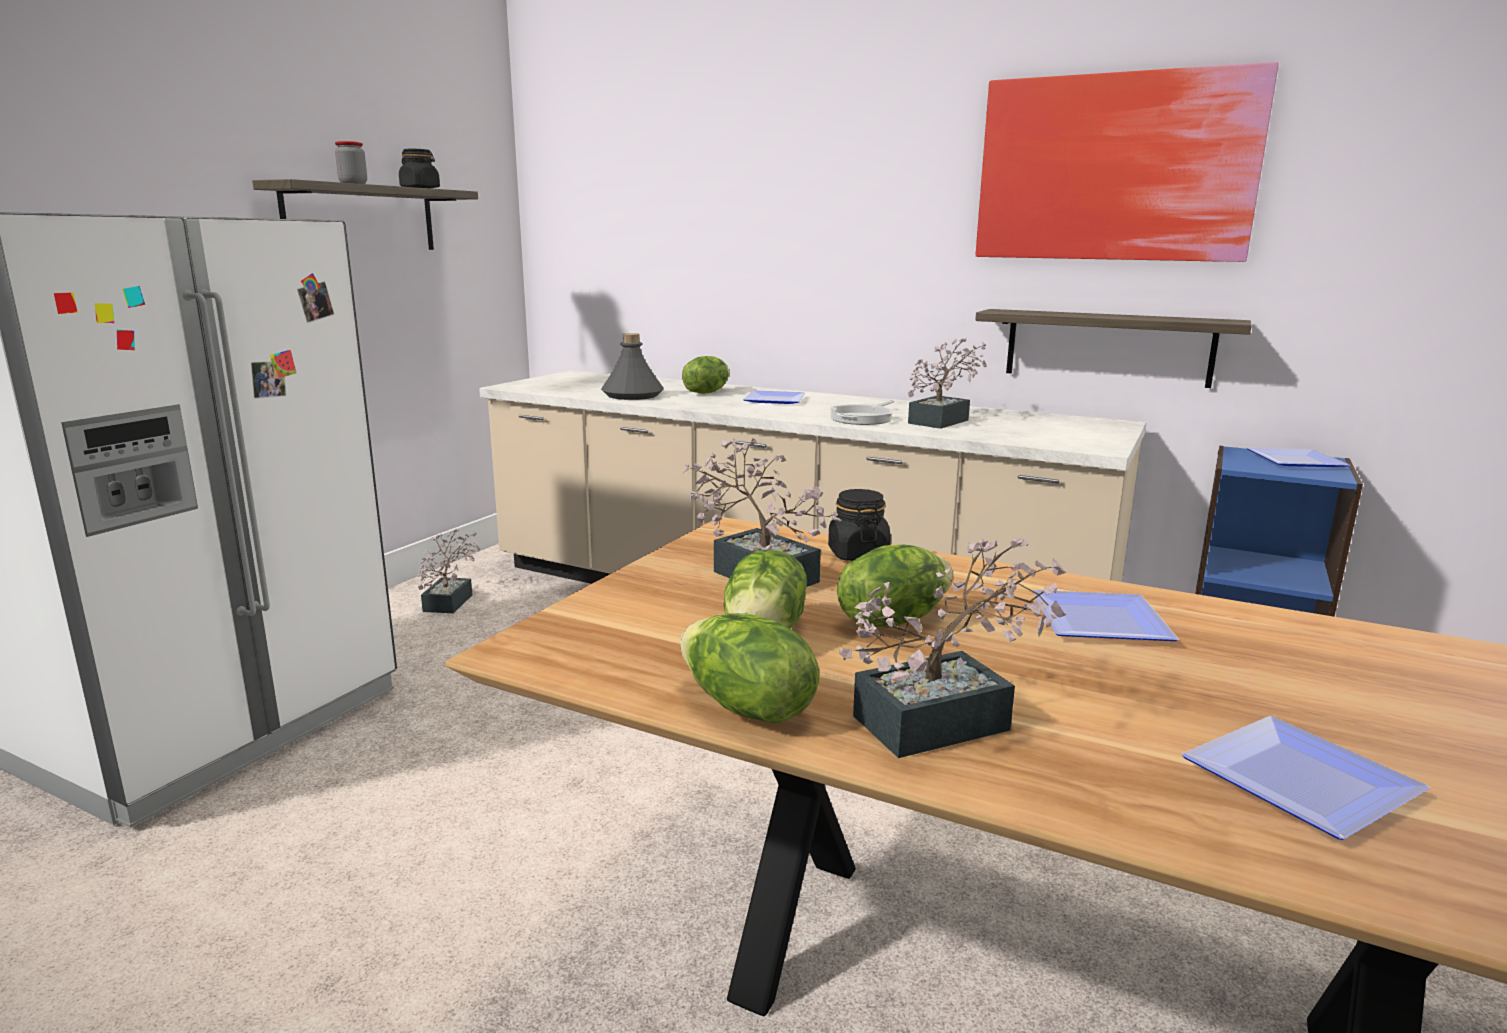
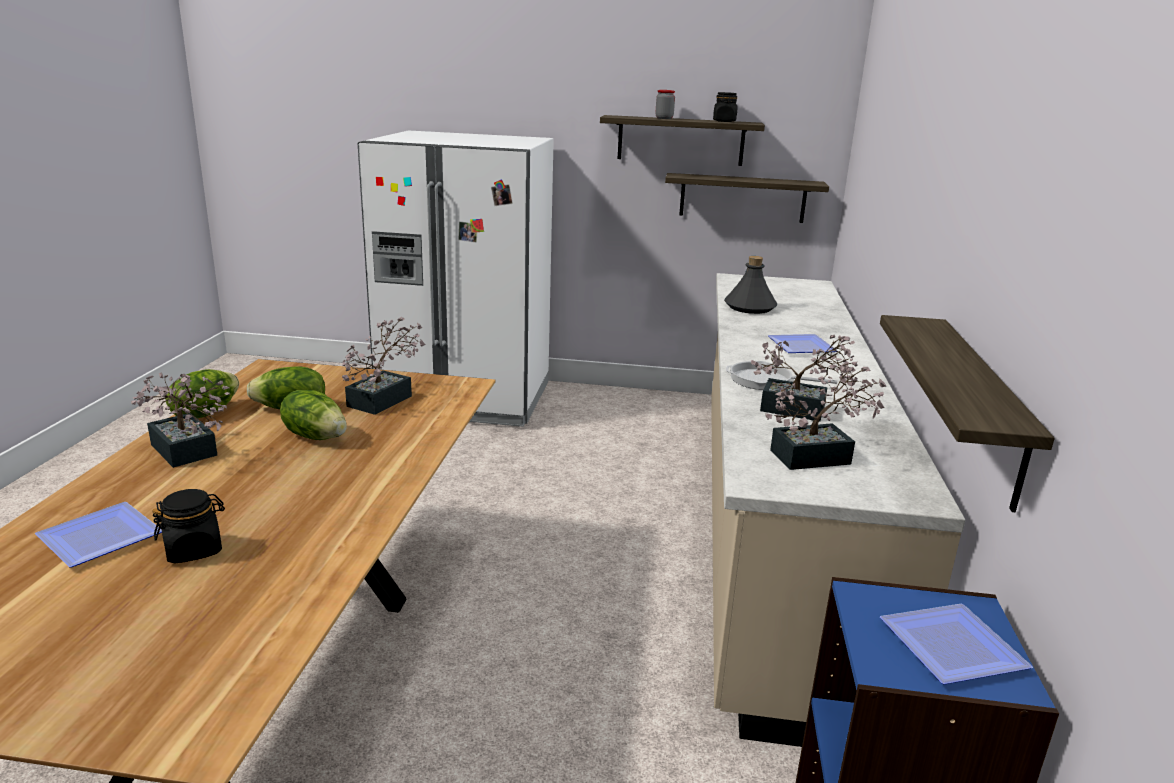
camera: 70 degrees right, 5 degrees up
(440, 292) = (742, 198): none -> shelf
(451, 600) = (650, 410): potted plant -> potted plant (819, 457)
(706, 392) = (800, 324): lettuce -> none
(858, 554) = (432, 421): black jar -> black jar (194, 550)
(1094, 620) = (325, 493): plate -> none
(1114, 168) = (1028, 175): picture -> none

